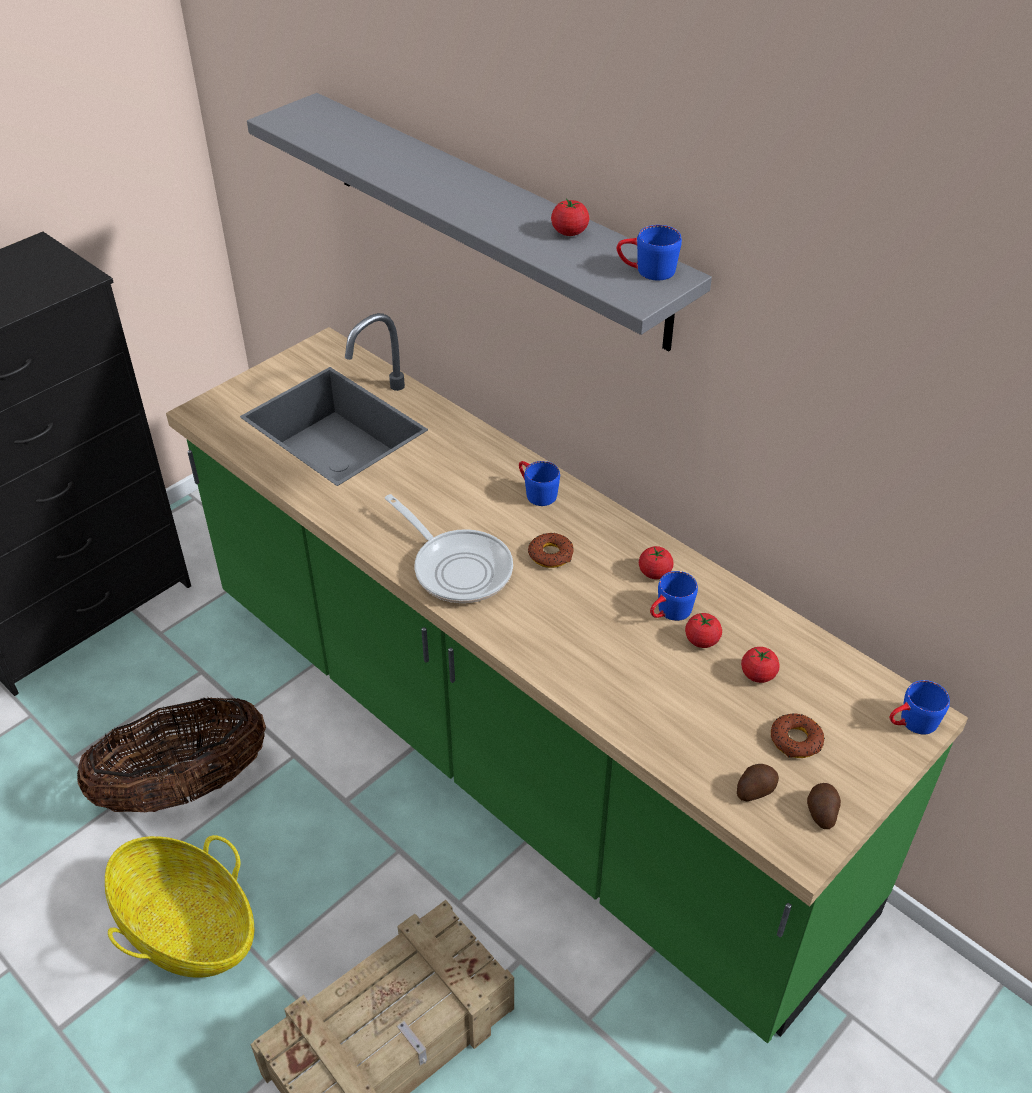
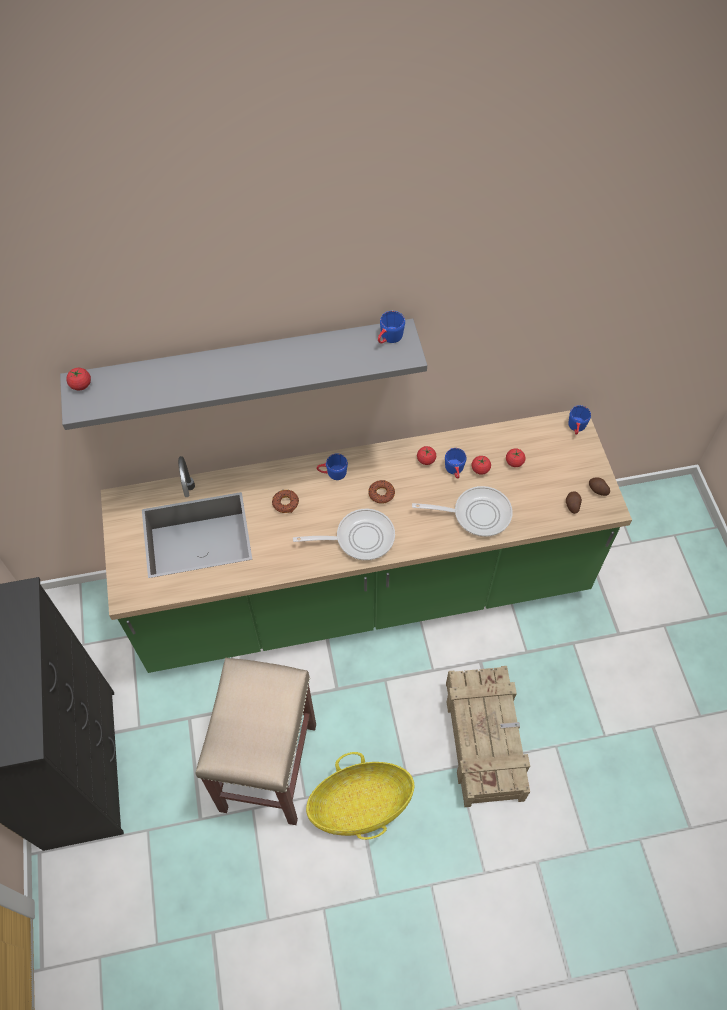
camera: 55 degrees left, 15 degrees up
(185, 787) = (268, 765): basket -> beige stool
(569, 232) = (328, 347): tomato -> tomato (81, 385)
(617, 674) = (476, 514): none -> frying pan
(796, 740) = (558, 473): donut -> donut (285, 503)

